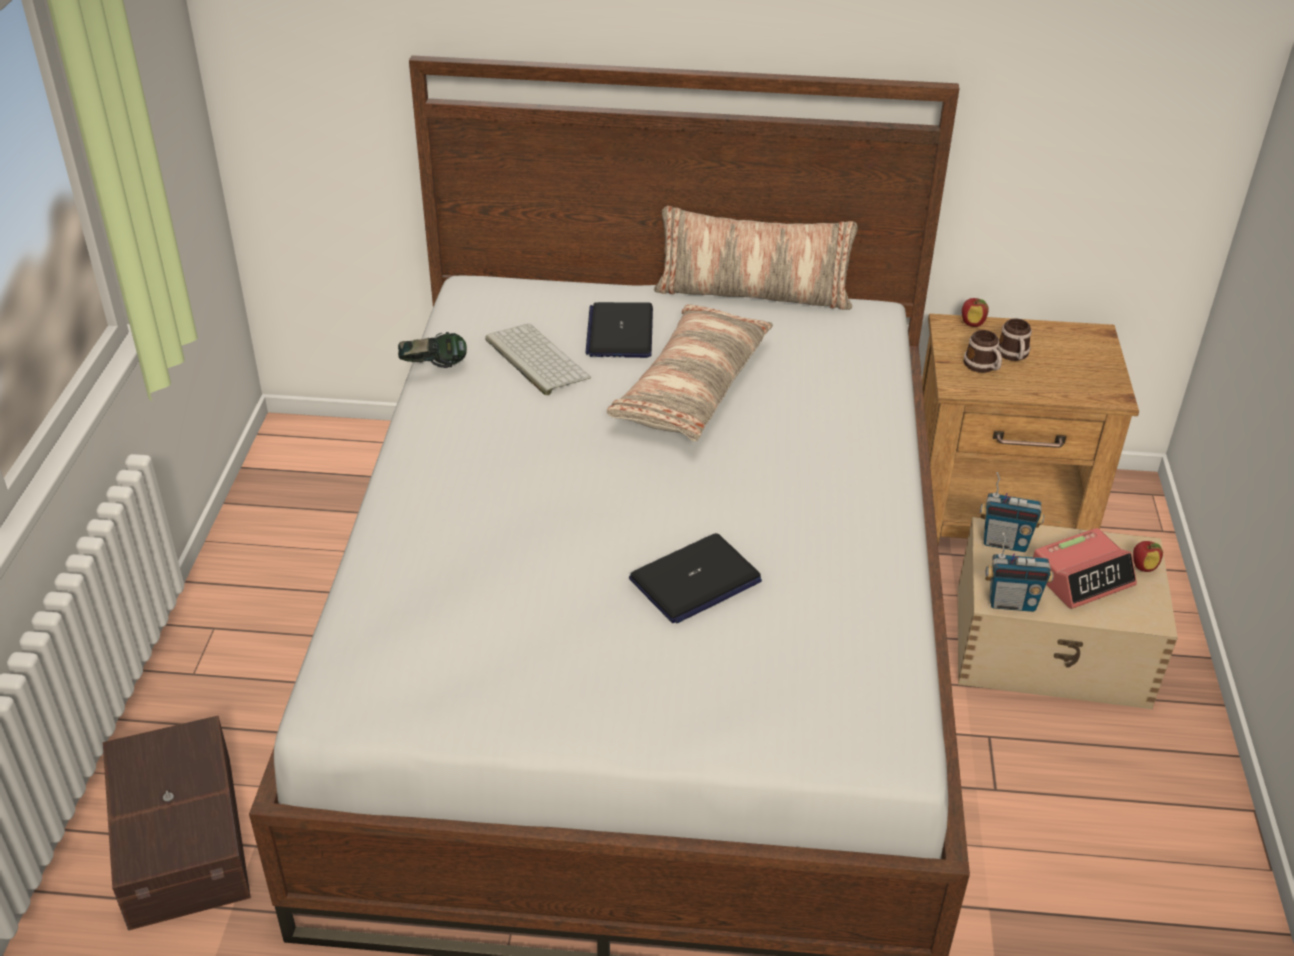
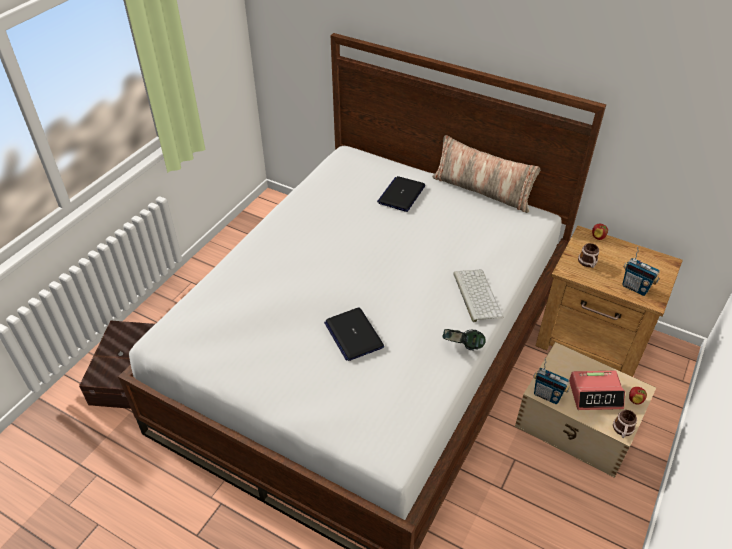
camera: 25 degrees right, 5 degrees up
(434, 369) = (303, 191): headphones -> headphones (462, 347)
(534, 359) = (352, 198): keyboard -> keyboard (476, 294)
(691, 388) = (417, 233): pillow -> none
(695, 581) = (353, 334): laptop -> laptop turned 75 degrees clockwise
(1005, 542) = (564, 361): radio -> radio (635, 287)
(1013, 355) = (609, 261): mug -> mug (622, 430)

